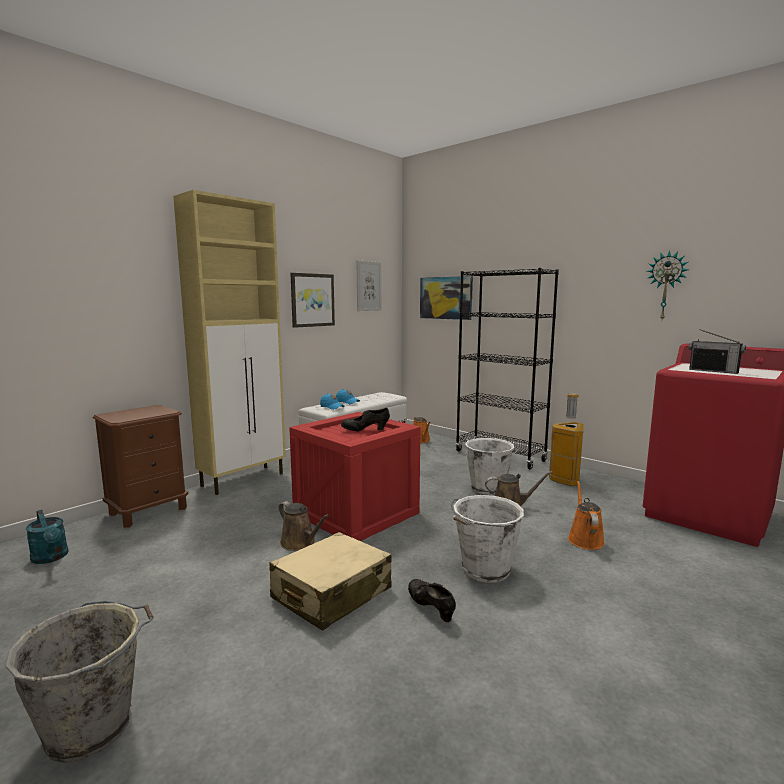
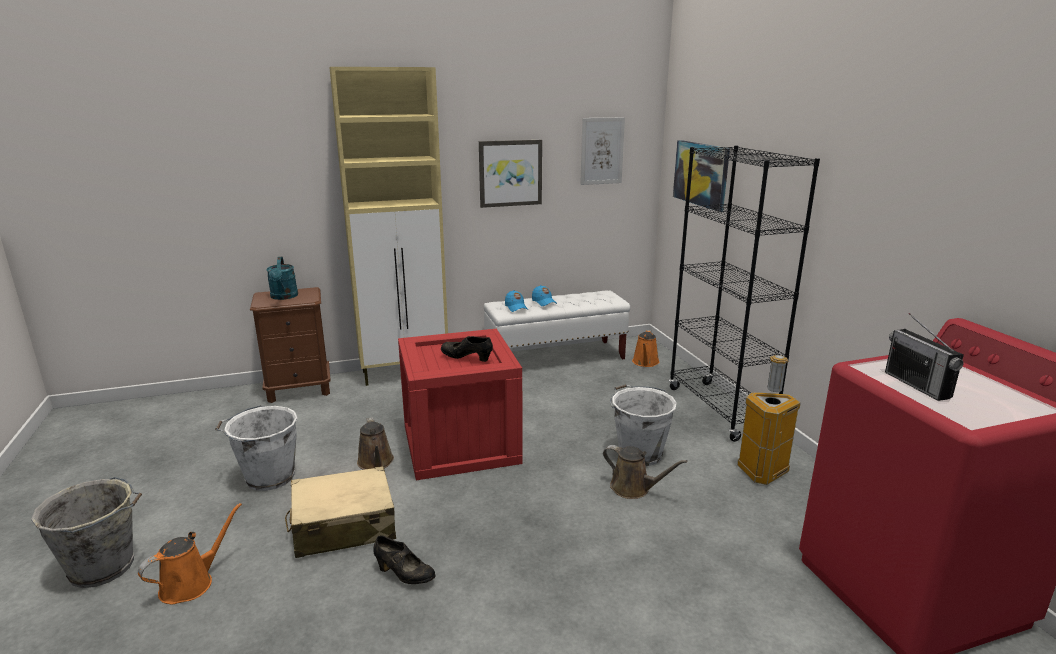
camera: 30 degrees right, 10 degrees up
(51, 558) = (199, 417): turquoise watering can -> turquoise watering can (284, 297)
(431, 608) = (404, 575): black shoe -> black shoe turned 120 degrees clockwise
(484, 570) = (502, 555): white bucket -> white bucket (268, 477)
(584, 539) = (667, 561): orange watering can -> orange watering can (191, 583)
(666, 286) = (953, 215): wall clock -> none

